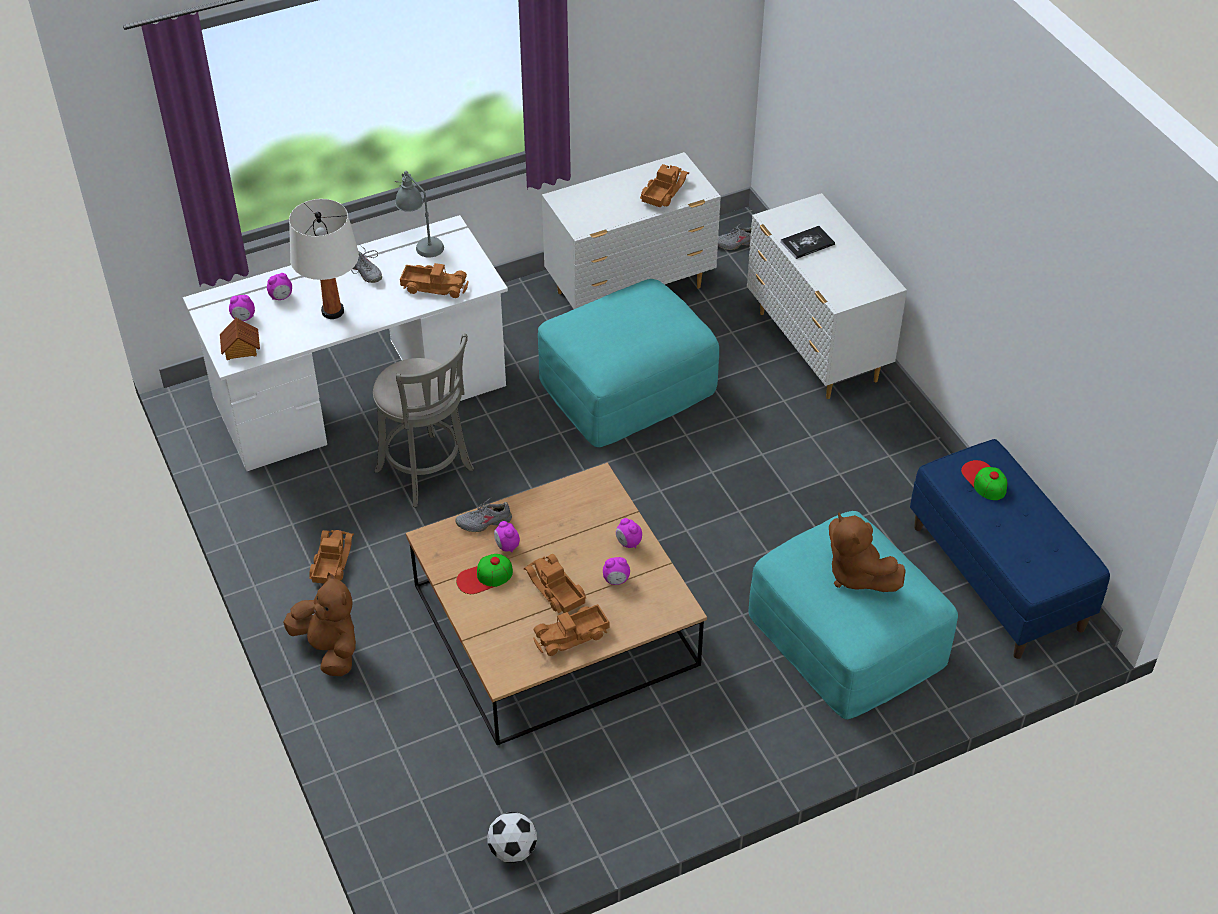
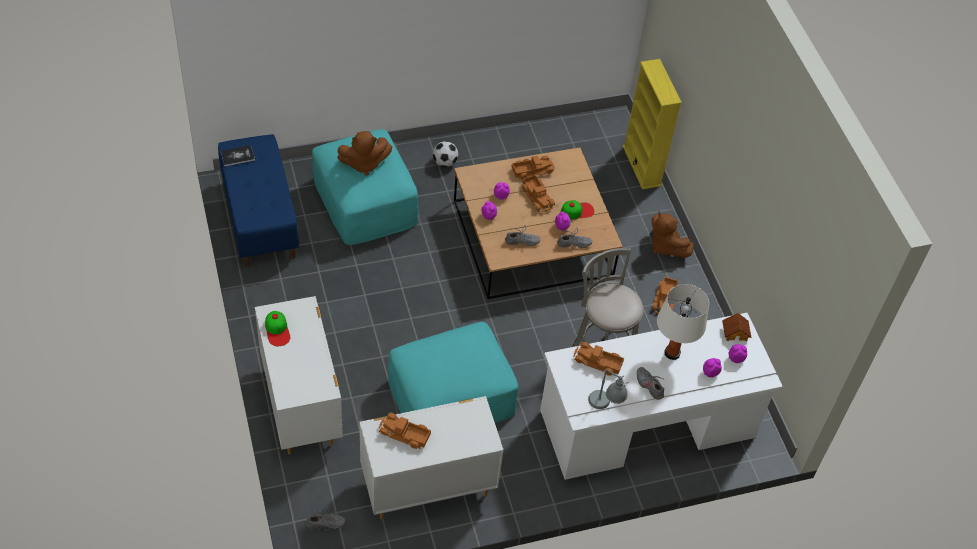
camera: 175 degrees left, 5 degrees up
(372, 800) = (641, 166): none -> yellow bookcase
(513, 850) = (572, 132): football -> football (445, 162)
(567, 511) = (522, 242): none -> grey shoe
(663, 191) = (404, 434): toy truck -> toy truck turned 75 degrees clockwise
(807, 243) = (309, 361): book -> book (237, 156)
(856, 574) = (364, 163): brown plush toy -> brown plush toy turned 105 degrees clockwise
(984, 480) = (260, 206): cap -> cap (277, 330)

